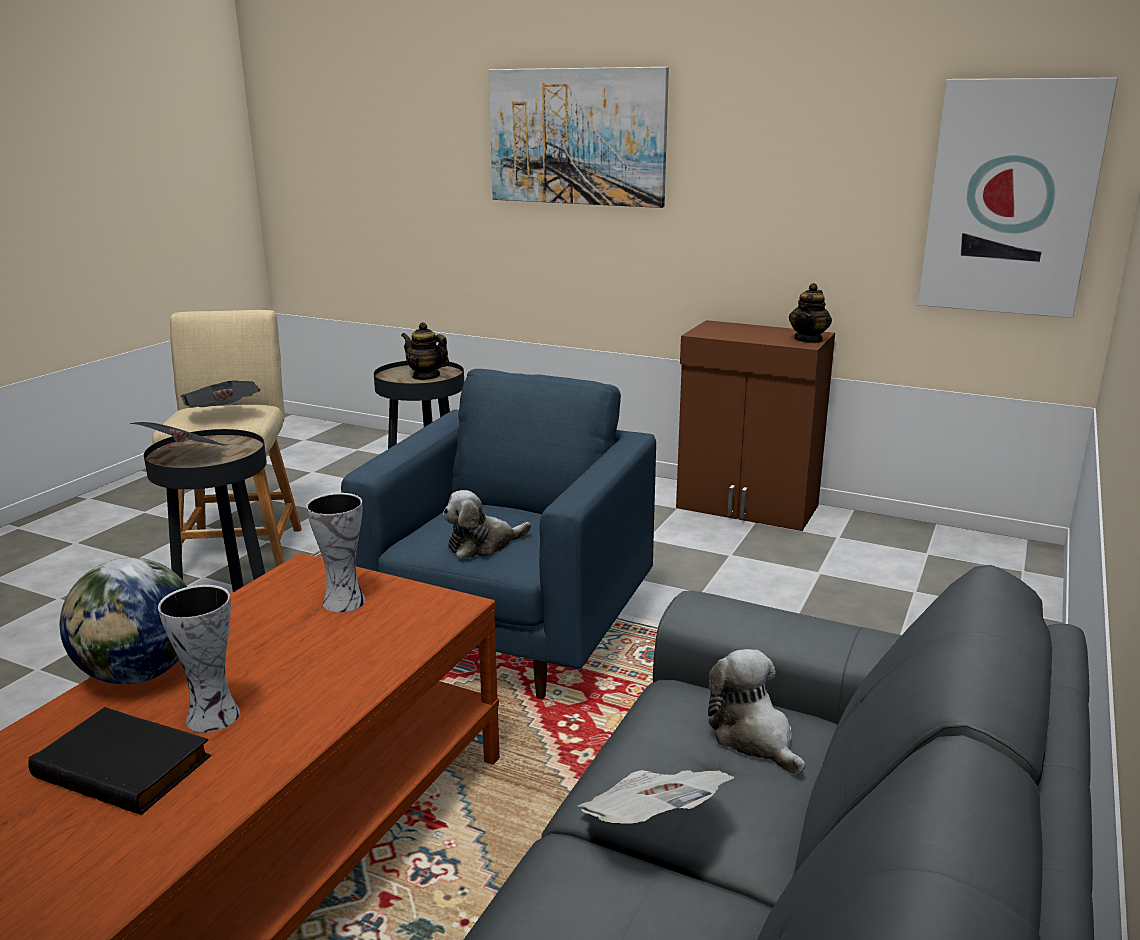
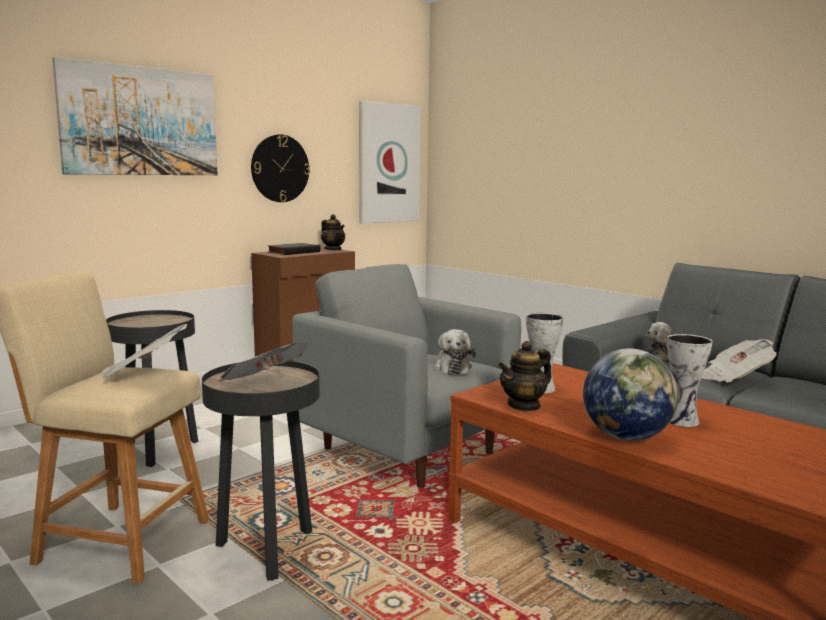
camera: 70 degrees left, 10 degrees down
(126, 765) = (737, 440): black book -> black book (293, 252)
(426, 376) = (159, 321): teapot -> teapot (524, 405)
(511, 635) = (408, 451): blue armchair -> grey armchair
(768, 201) = (280, 168): none -> wall clock

